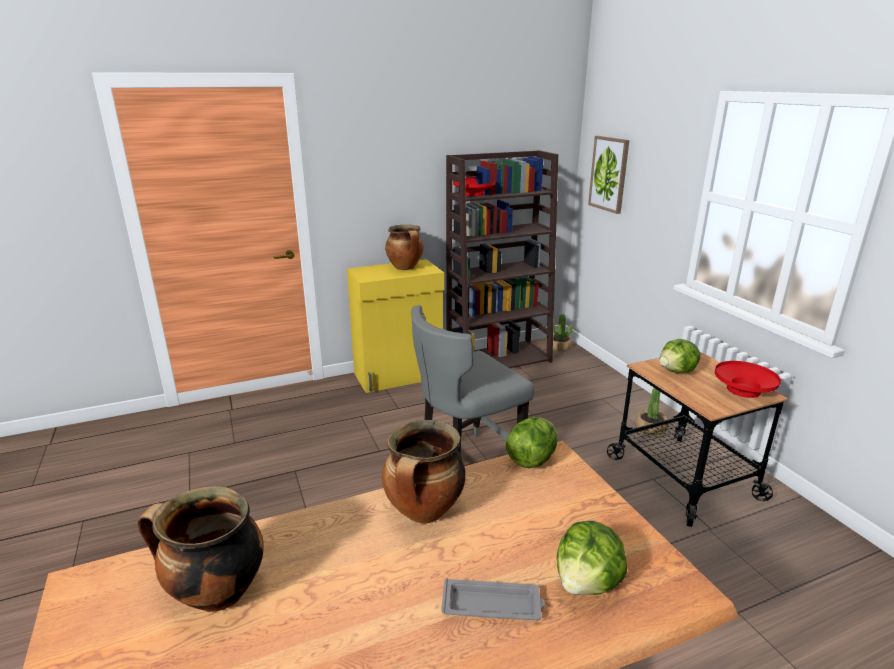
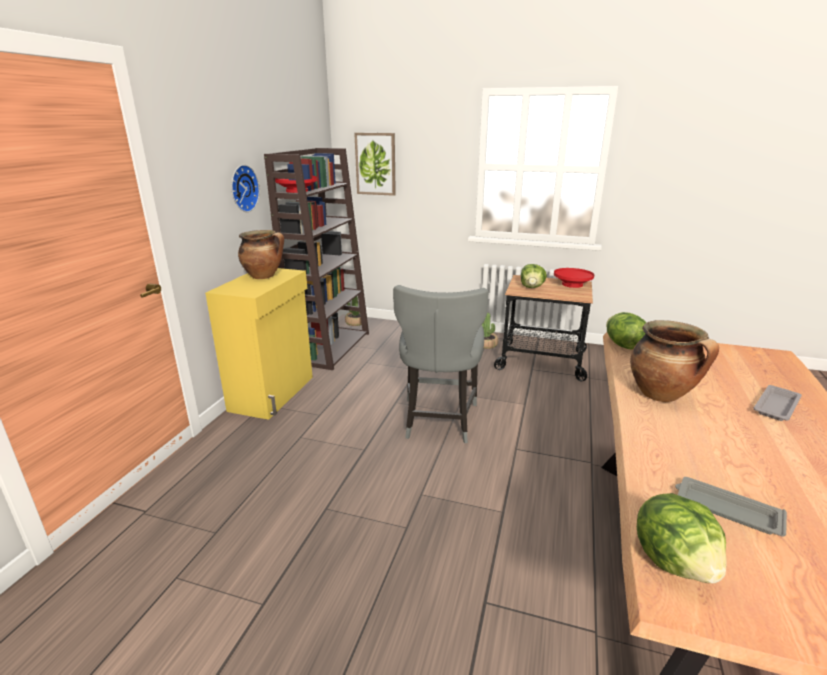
camera: 50 degrees left, 0 degrees up
(216, 594) = (725, 510): cooking pot -> grey tray
(414, 185) = (242, 188): none -> wall clock
(587, 583) = (763, 375): lettuce -> lettuce (675, 561)

